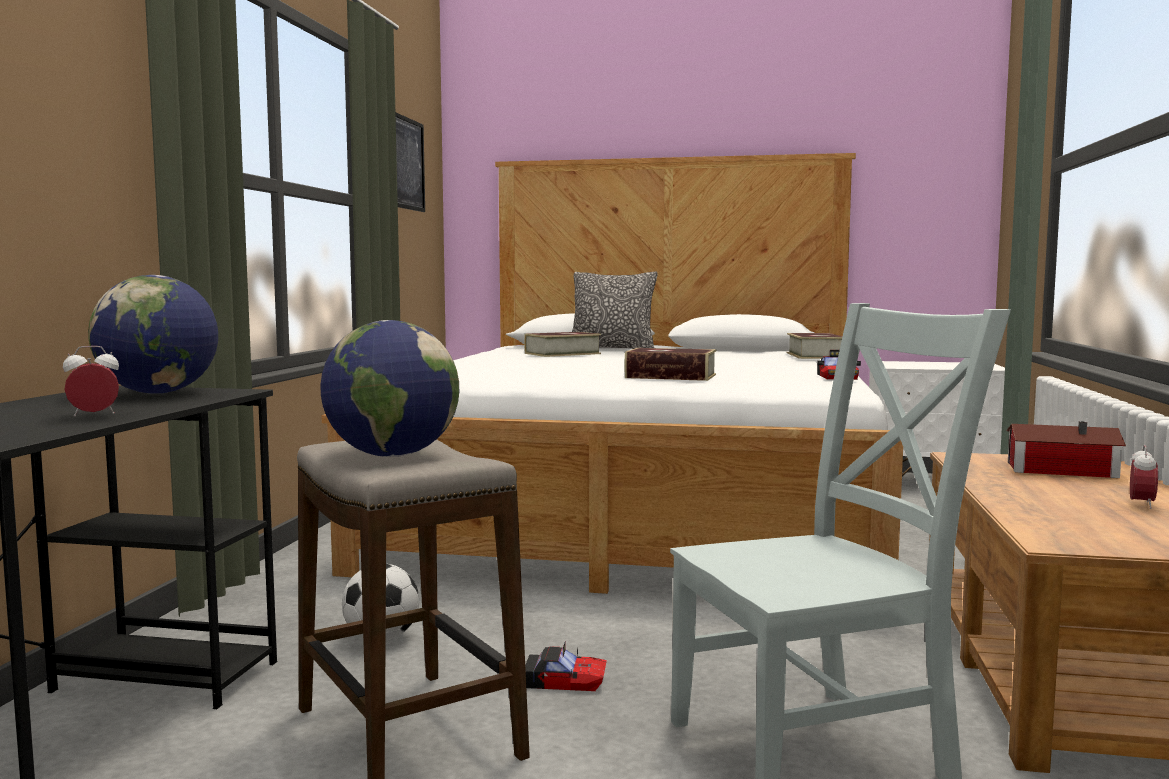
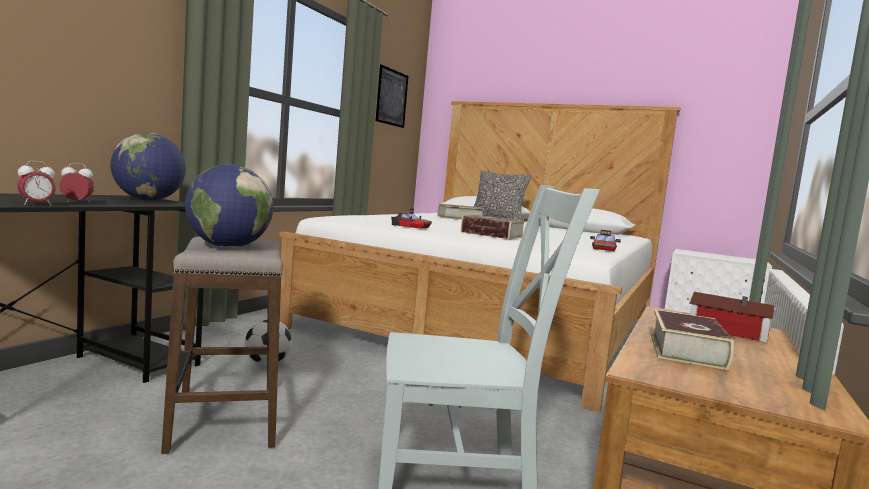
camera: 15 degrees right, 0 degrees up
(565, 680) = (343, 408): toy car -> toy car (410, 226)
(815, 355) = (620, 237): book -> book (686, 351)
(1141, 505) = (754, 361): alarm clock -> alarm clock (36, 204)

